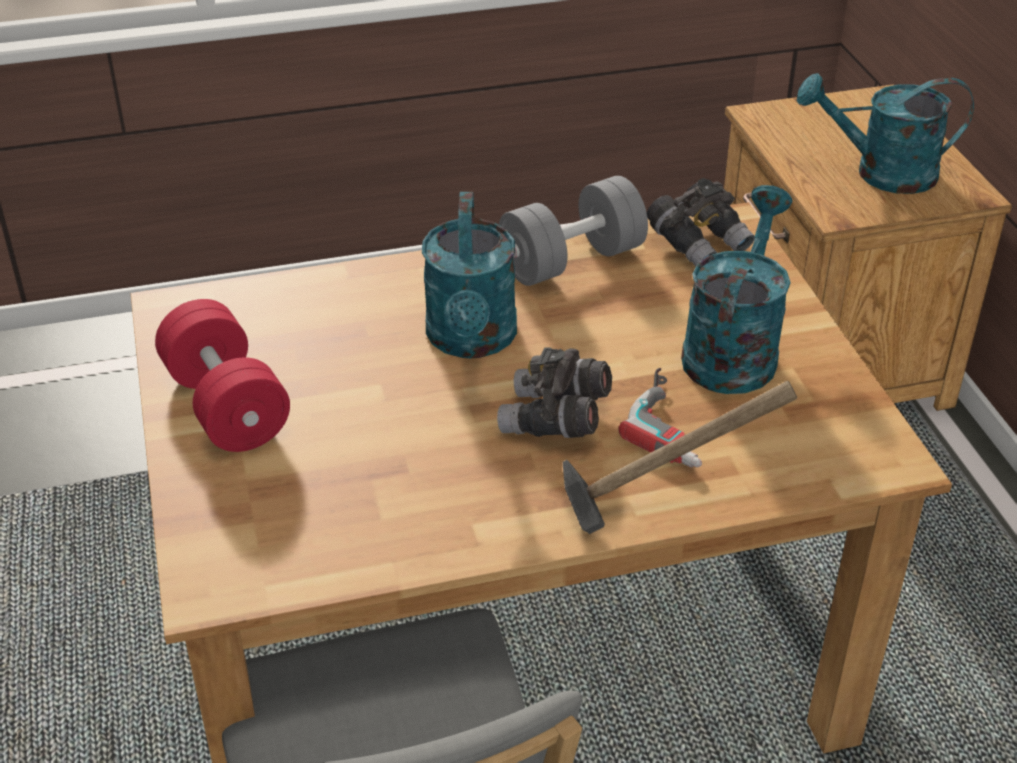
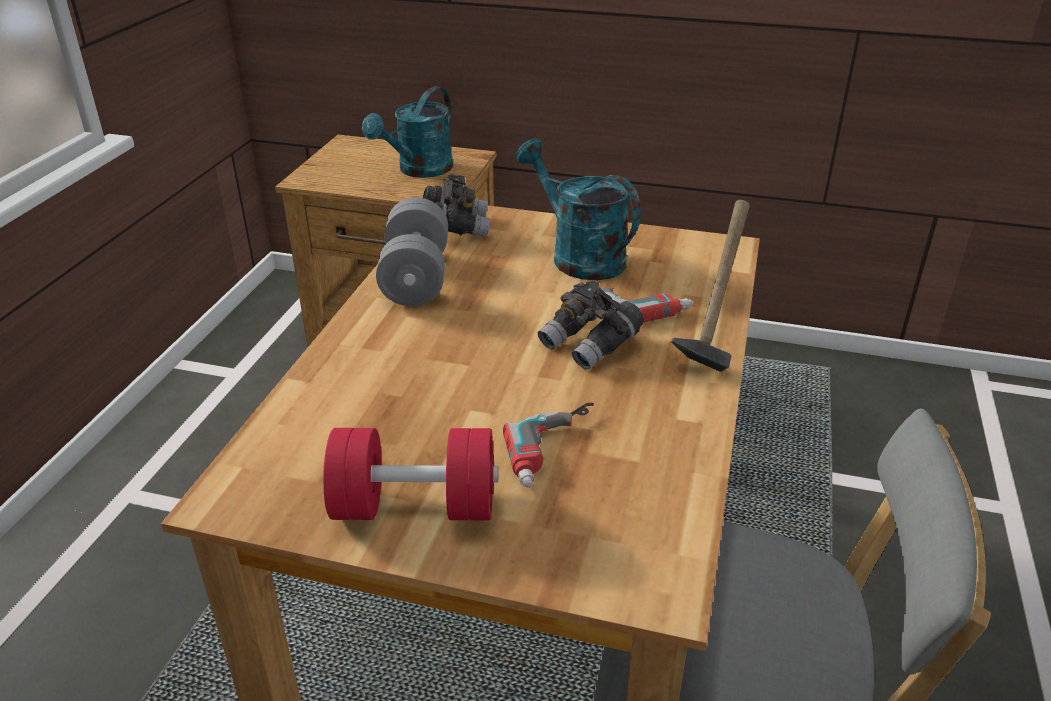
camera: 60 degrees left, 5 degrees down
(358, 460) = (558, 451): none -> power drill
(472, 341) = (463, 349): turquoise watering can -> none

